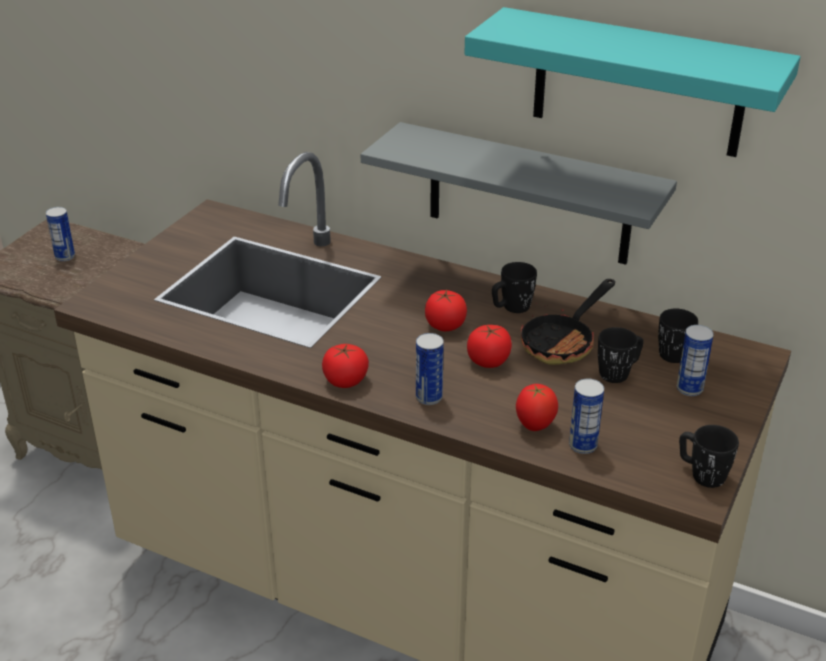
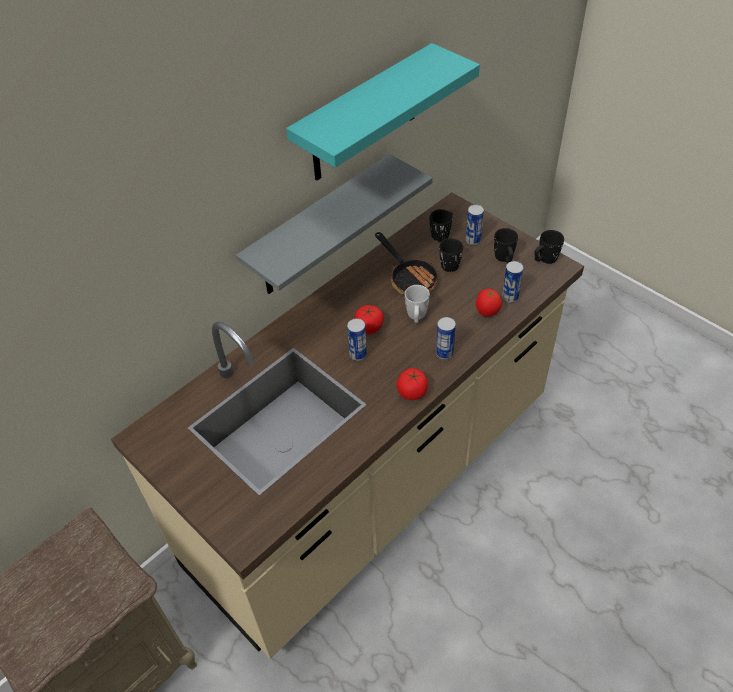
camera: 70 degrees left, 15 degrees up
(65, 256) = (50, 594): can -> can (358, 355)
(488, 361) = (416, 316): tomato -> white mug
(511, 308) = (362, 291): black mug -> black mug (504, 259)

